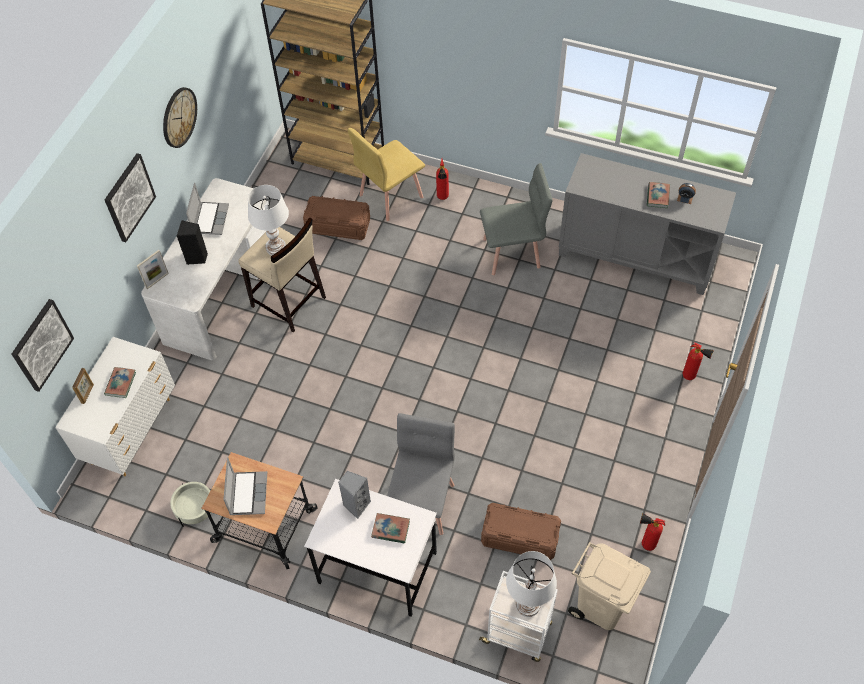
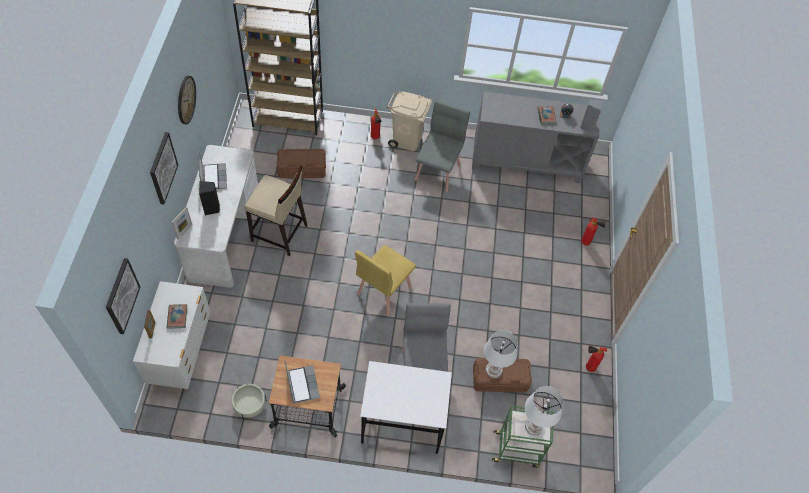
camera: 20 degrees left, 0 degrees up
(276, 248) = (272, 192): white table lamp -> white table lamp (493, 370)
(356, 505) = (390, 377): grey speaker -> grey speaker (587, 126)
(390, 196) = (335, 142): yellow chair -> yellow chair (383, 291)
(390, 529) = (421, 391): book -> none
(512, 253) = (438, 172): grey chair -> grey chair turned 45 degrees counterclockwise
(517, 633) = (517, 449): white cart -> green cart
(601, 607) = (570, 418): beige trash can -> beige trash can (407, 140)

